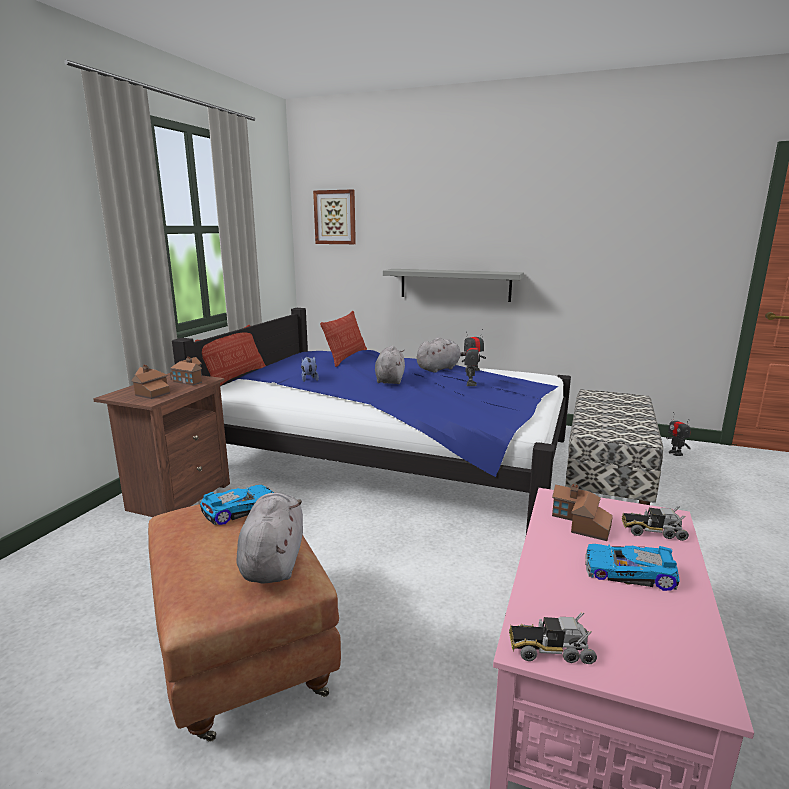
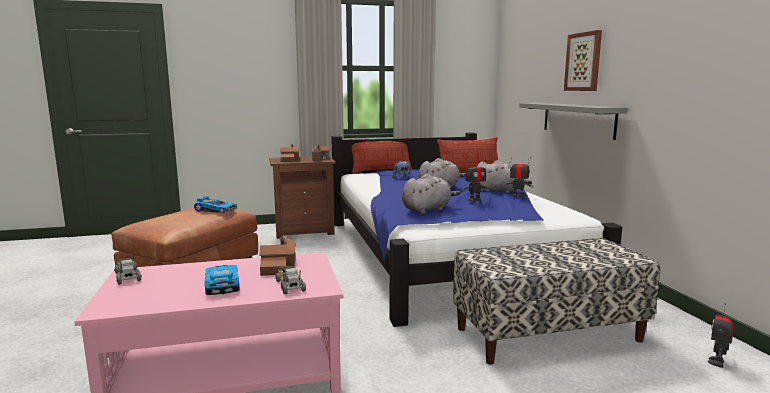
camera: 55 degrees right, 5 degrees down
(273, 560) = (174, 224): grey plush toy -> grey plush toy (427, 209)
(335, 217) = (515, 58): picture -> picture (583, 62)

